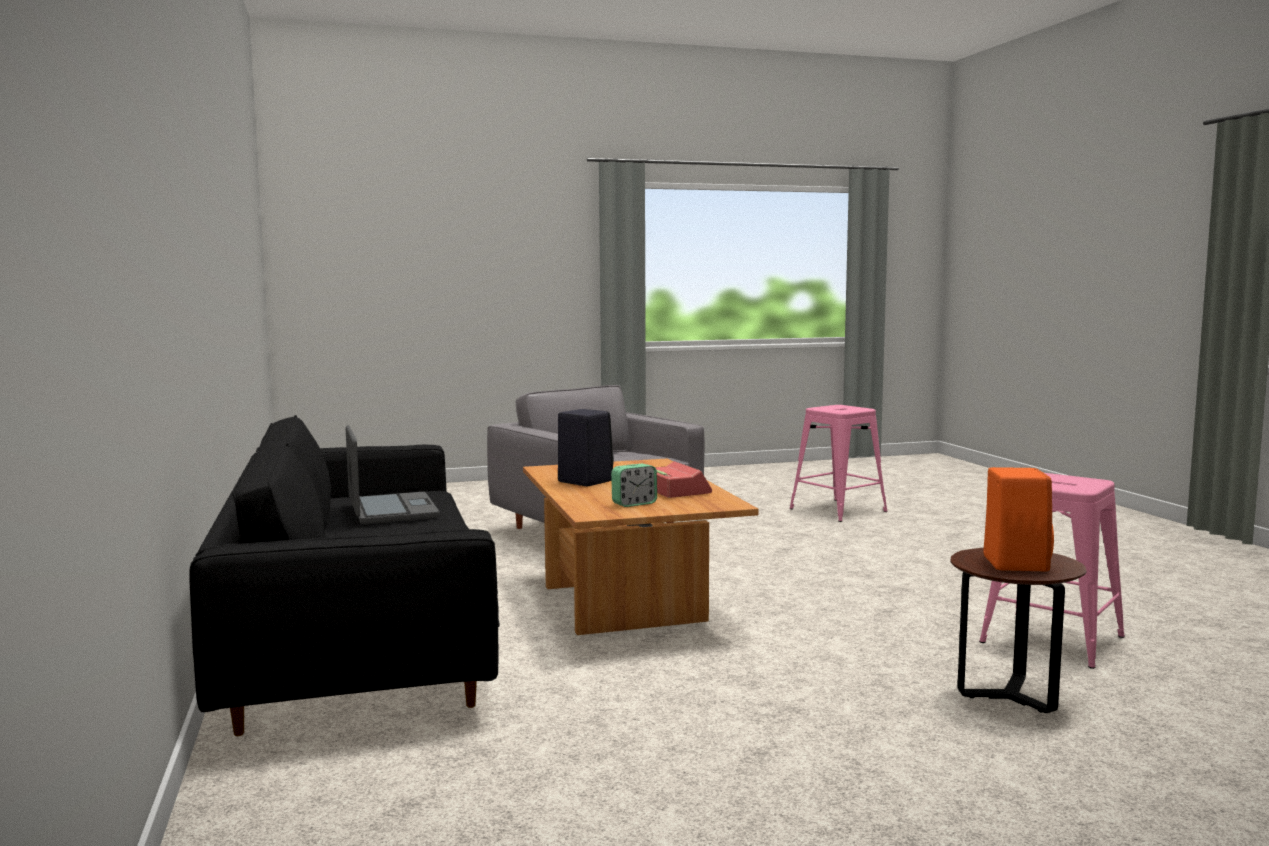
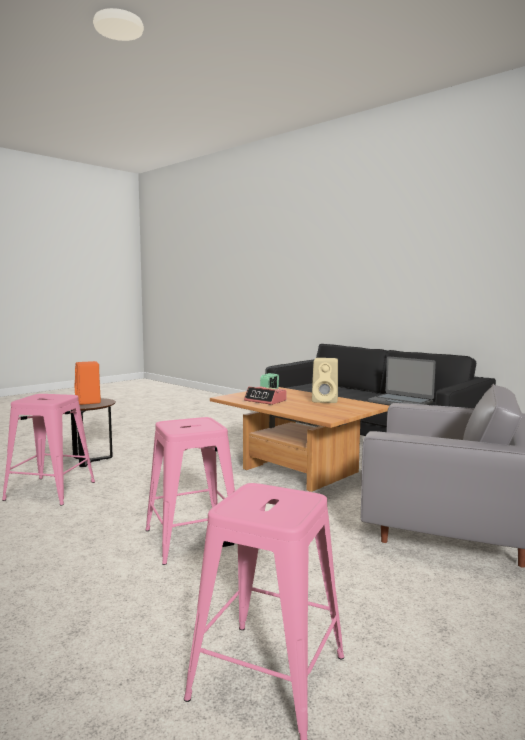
camera: 150 degrees right, 0 degrees up
(583, 481) = (326, 400): black speaker -> beige speaker
(848, 560) = (192, 539): none -> pink stool

